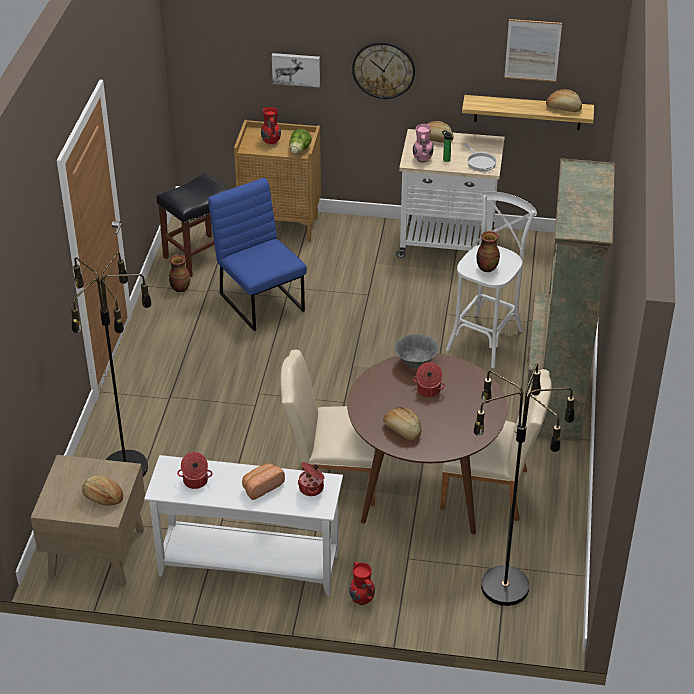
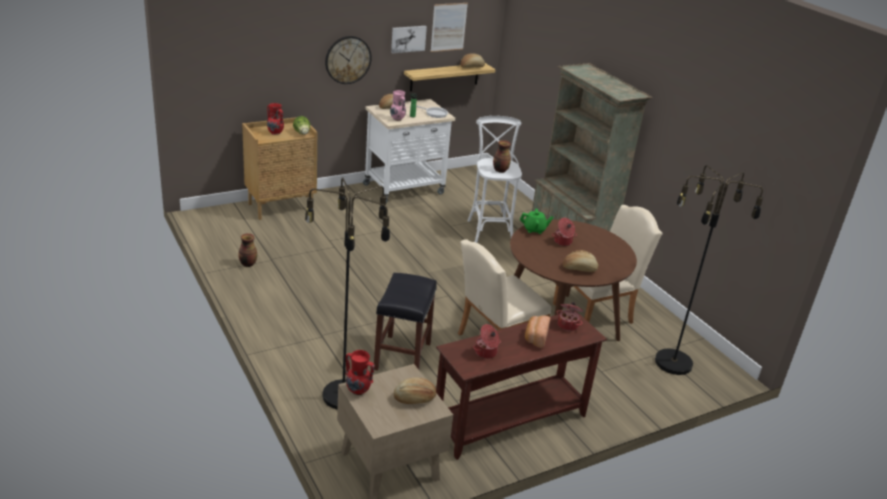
camera: 40 degrees left, 10 degrees down
(200, 255) = (239, 239): black stool -> black stool (402, 355)
(248, 565) = (509, 422): white console table -> brown console table
(261, 300) = (318, 254): blue chair -> none
(296, 69) = (282, 71): picture -> picture (408, 38)
(361, 600) = (607, 409): red vase -> red vase (358, 391)
(416, 363) = (534, 230): grey bowl -> green teapot

